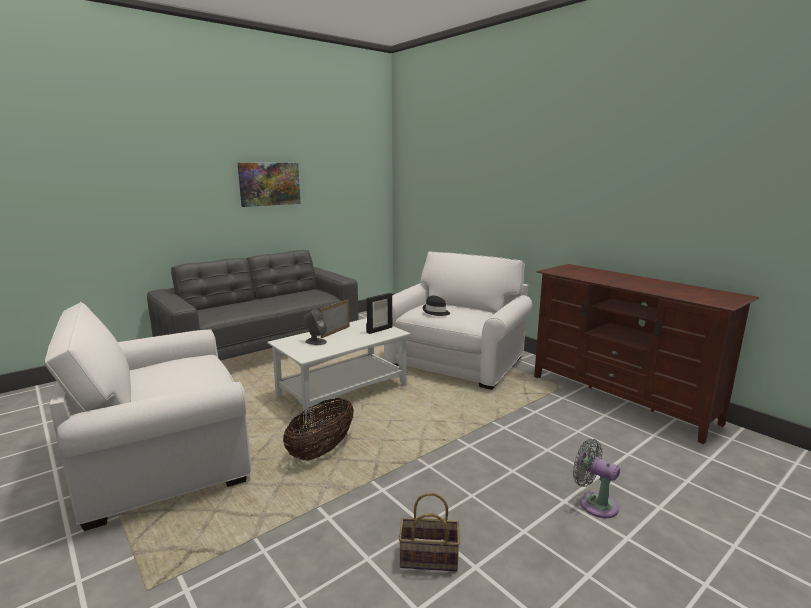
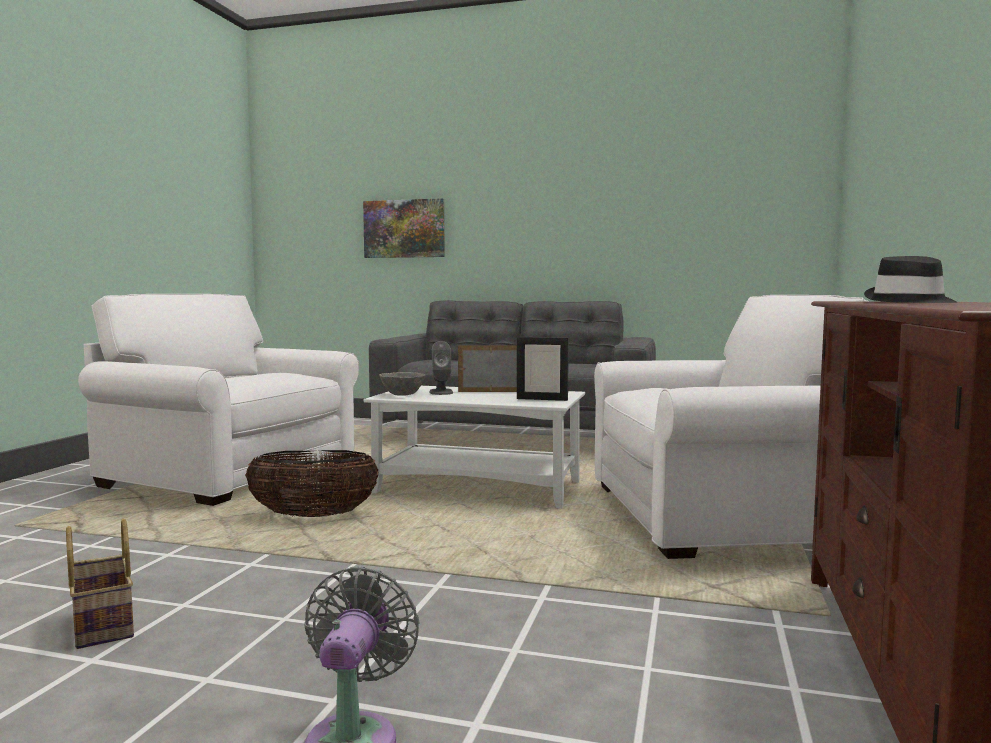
camera: 55 degrees right, 10 degrees down
(269, 184) = (589, 205): picture -> picture (404, 229)
(306, 351) = (402, 394): none -> grey bowl
(436, 312) = (653, 389): black hat -> black hat (910, 302)

